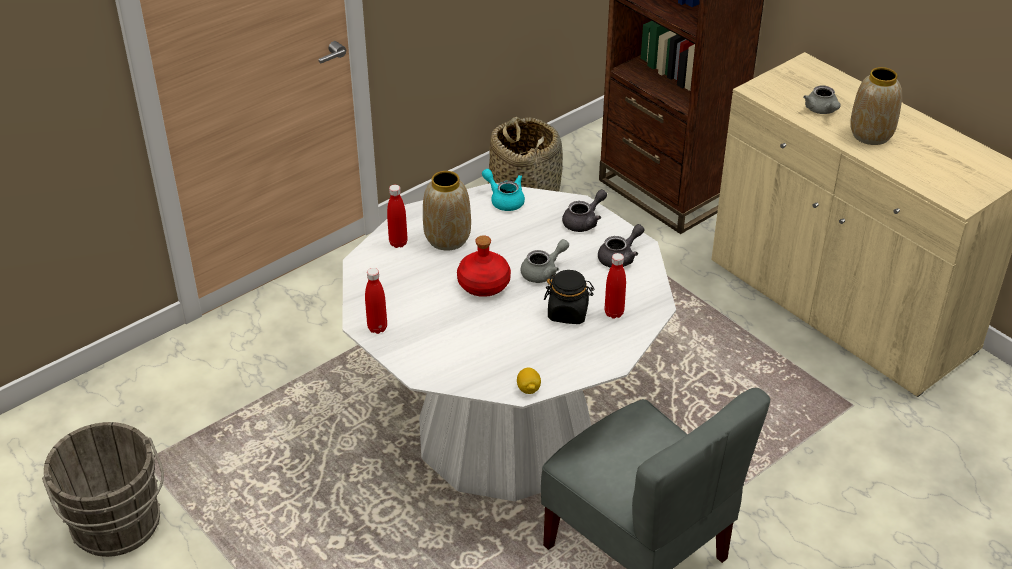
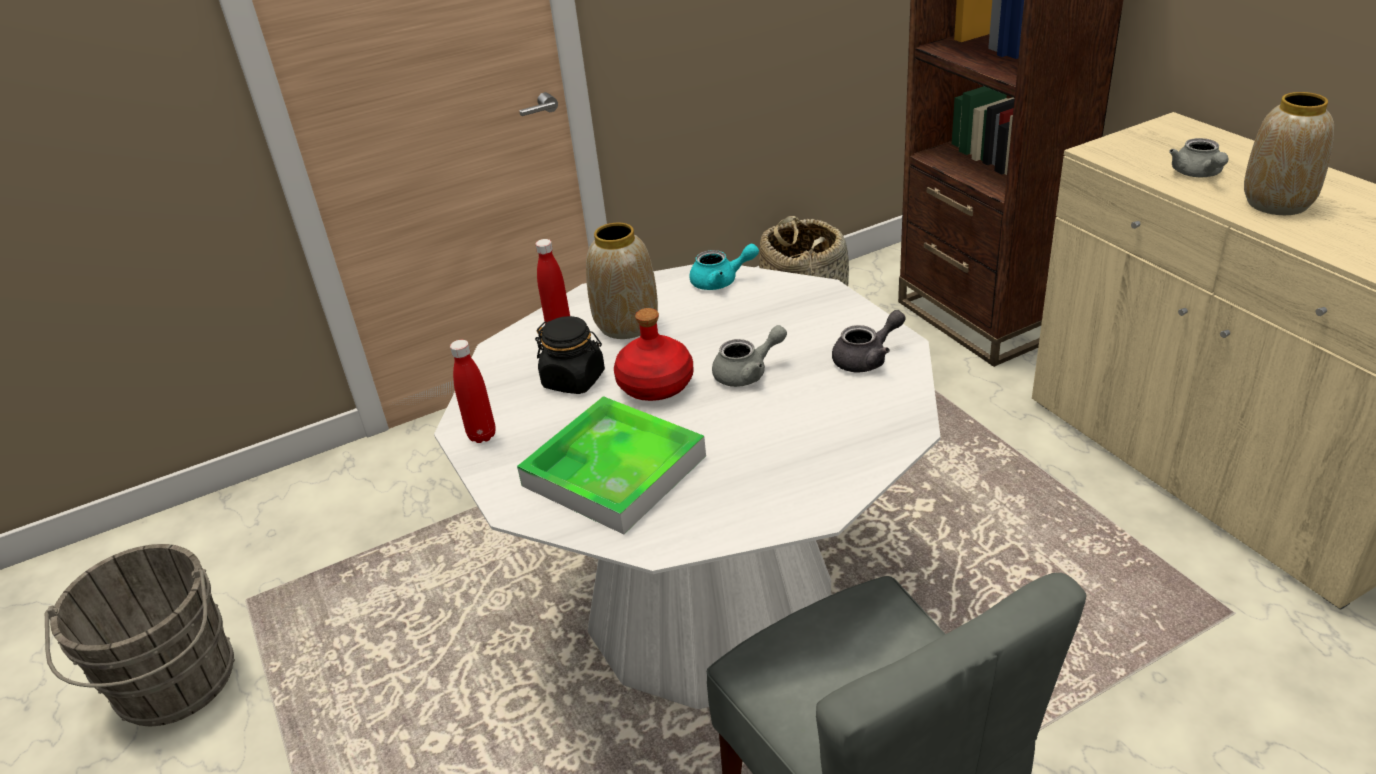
camera: 15 degrees right, 5 degrees down
(477, 346) = (614, 471): none -> tray
(504, 200) = (721, 281): turquoise teapot -> turquoise teapot turned 120 degrees clockwise
(528, 389) = (671, 542): lemon -> none
(568, 313) = (768, 431): black jar -> black jar (574, 380)
(584, 222) = (825, 311): grey teapot -> none
(614, 313) = (839, 436): red bottle -> none

